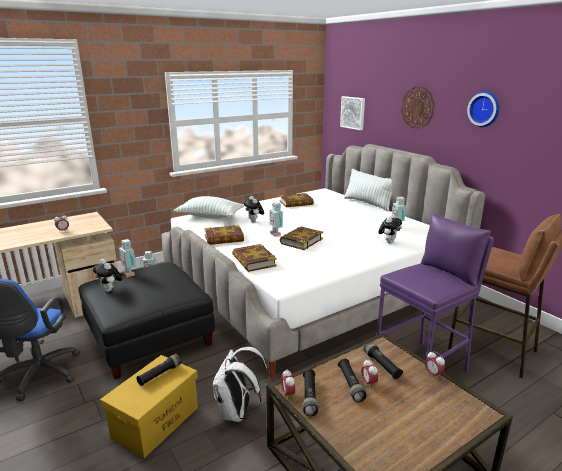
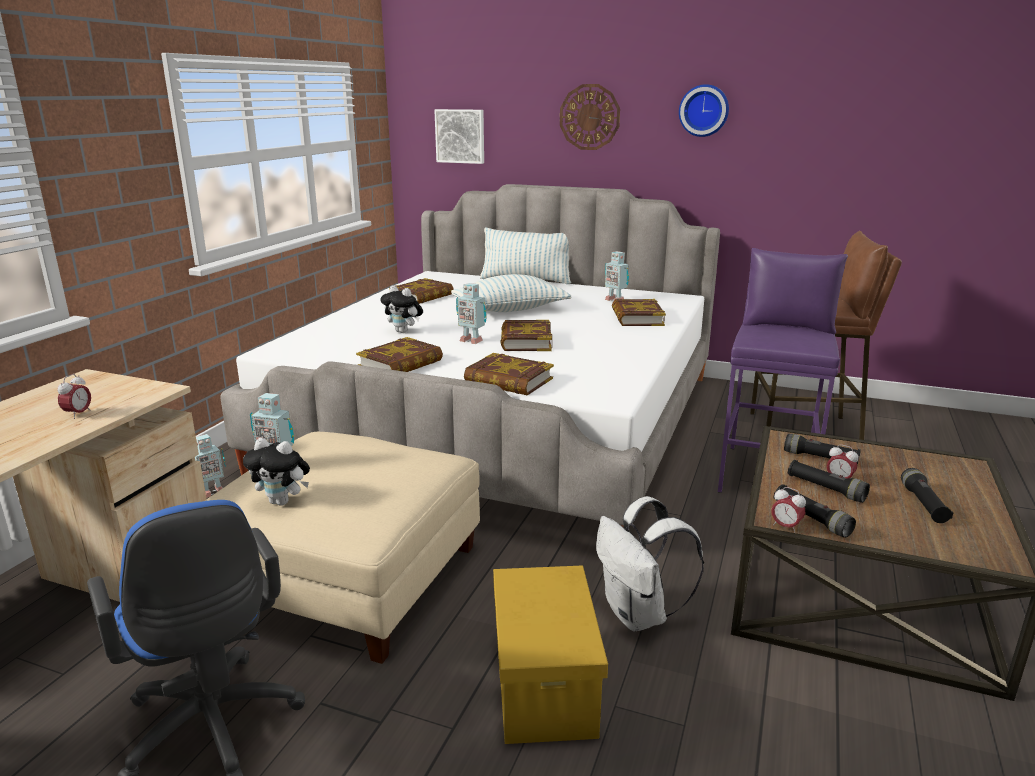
camera: 35 degrees left, 0 degrees up
(149, 336) = (349, 578): black ottoman -> beige ottoman
(160, 374) = (539, 594): black flashlight -> black flashlight (923, 504)
(210, 216) = (312, 340): pillow -> pillow (510, 310)
(388, 242) = (637, 318): plush toy -> book
(433, 374) = (878, 447): alarm clock -> none

